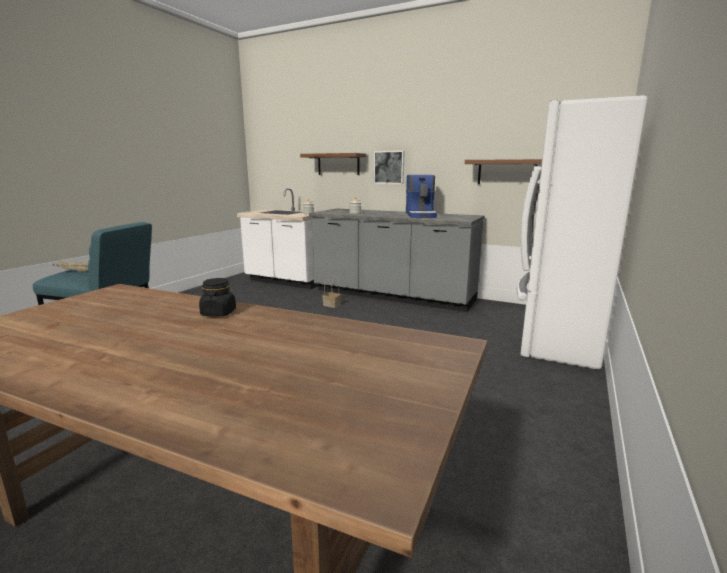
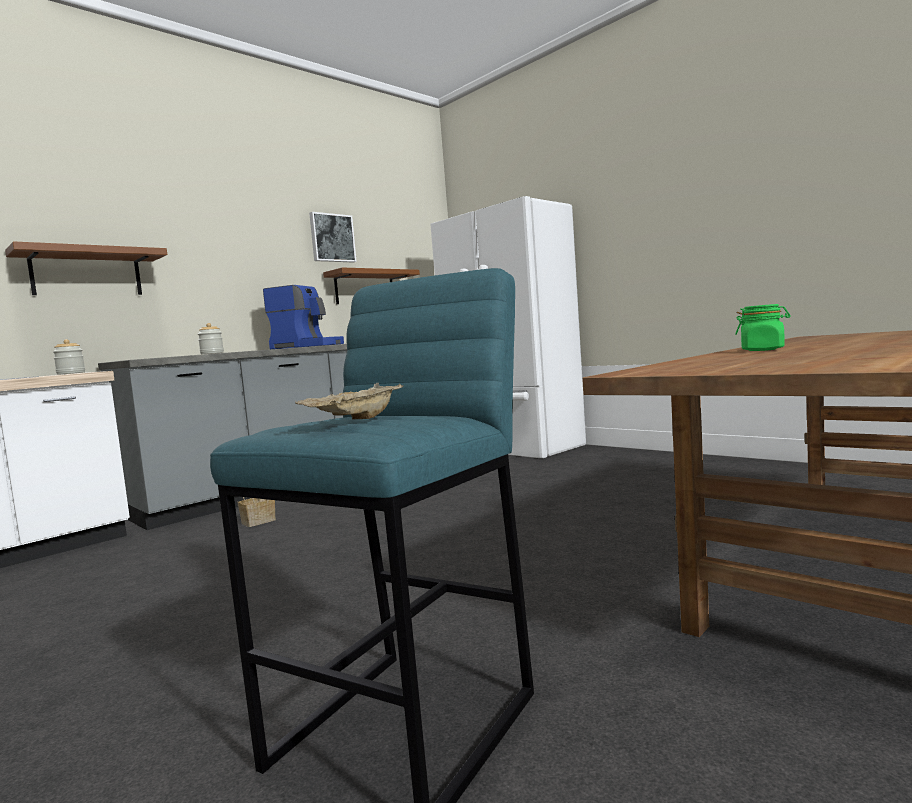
camera: 70 degrees left, 10 degrees down
(218, 313) = (762, 350): black jar -> green jar
(389, 167) = (203, 280): picture -> picture (332, 238)

